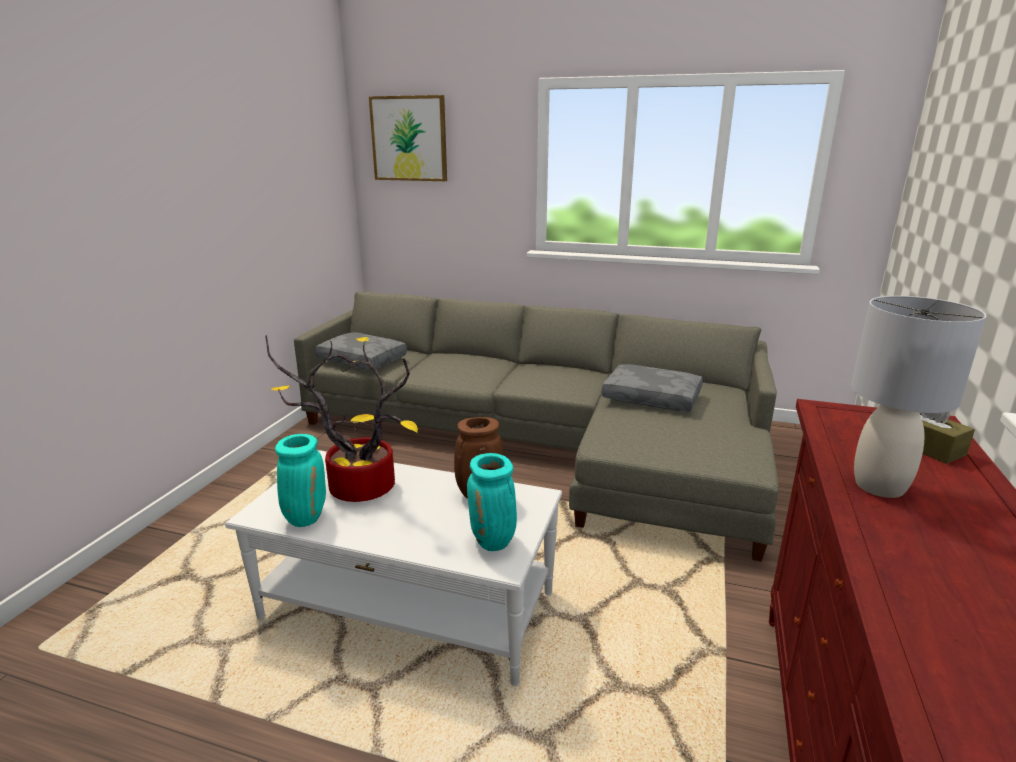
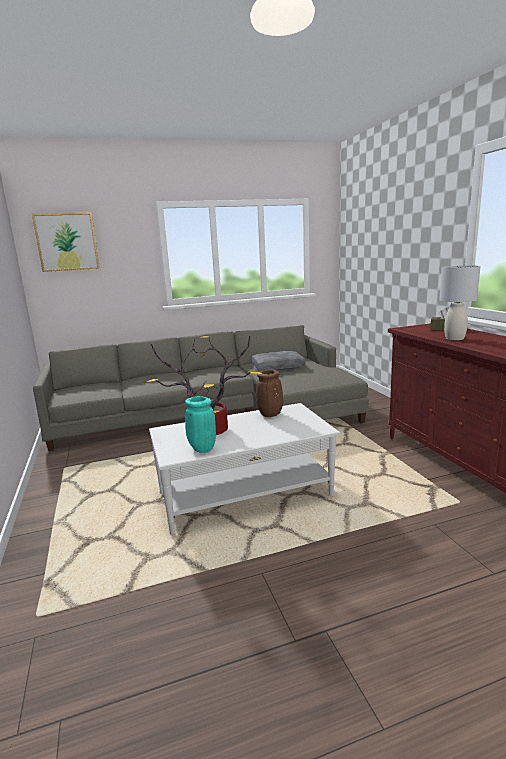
camera: 35 degrees left, 5 degrees down
(363, 360) = (84, 393): grey pillow -> none
(493, 542) = (306, 425): turquoise vase -> none

